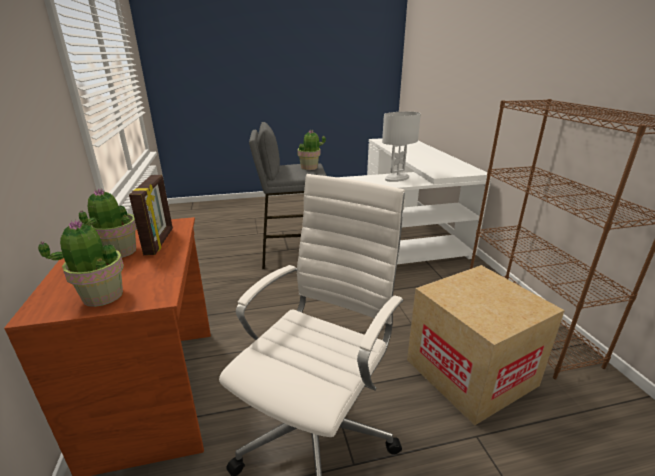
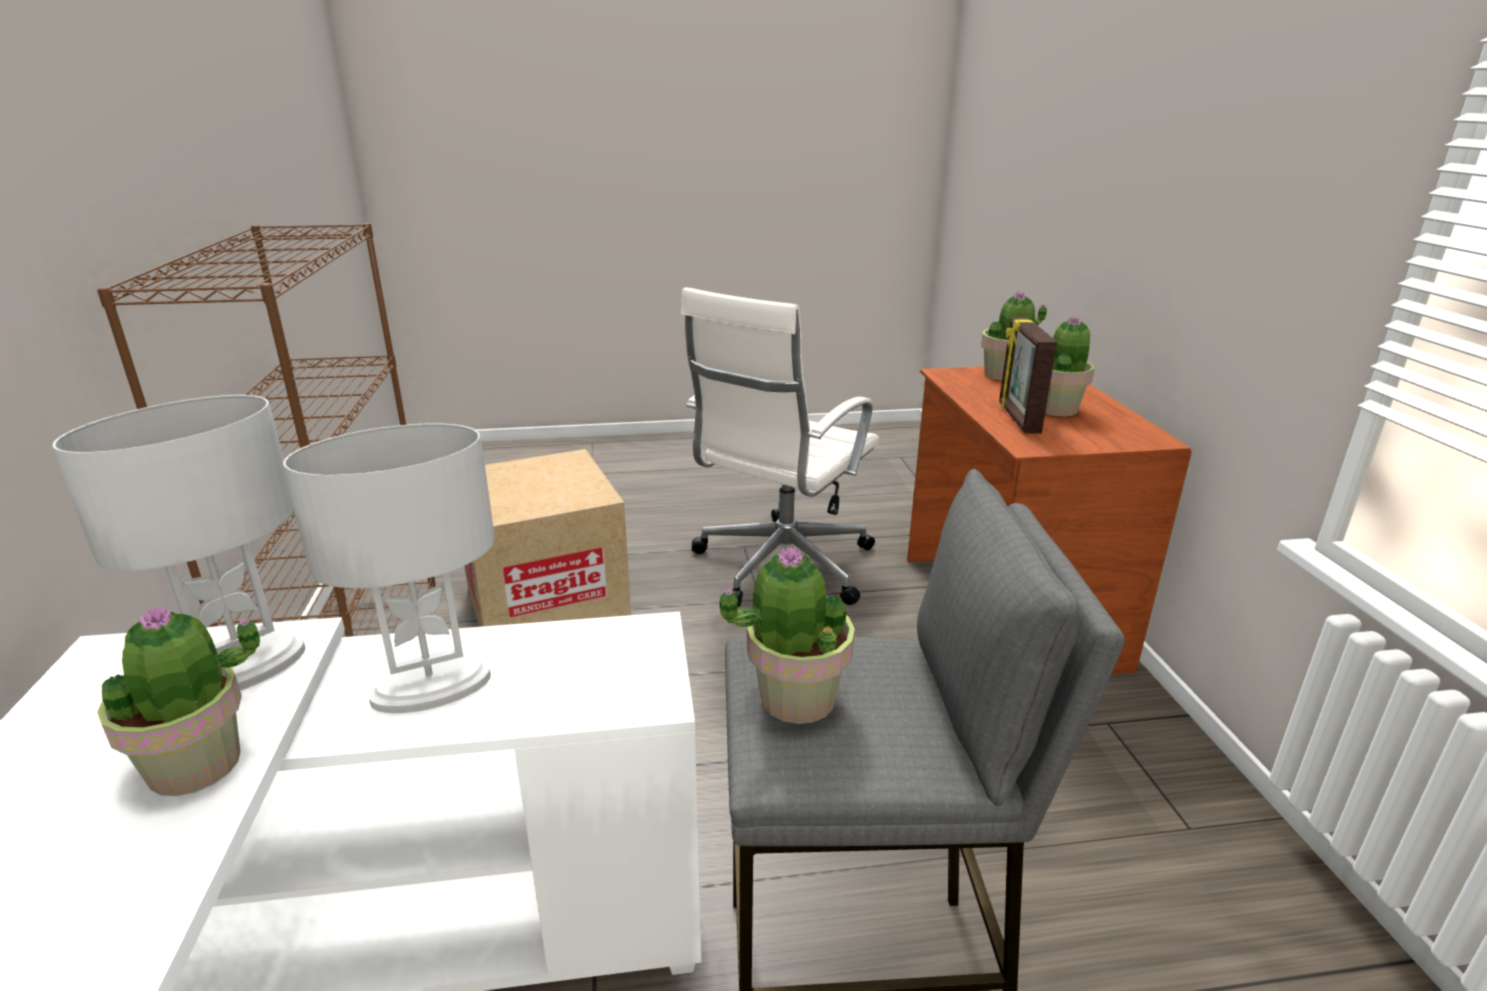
camera: 175 degrees left, 0 degrees up
(422, 163) = (197, 766): none -> potted plant
(439, 171) = (244, 669): none -> white table lamp

